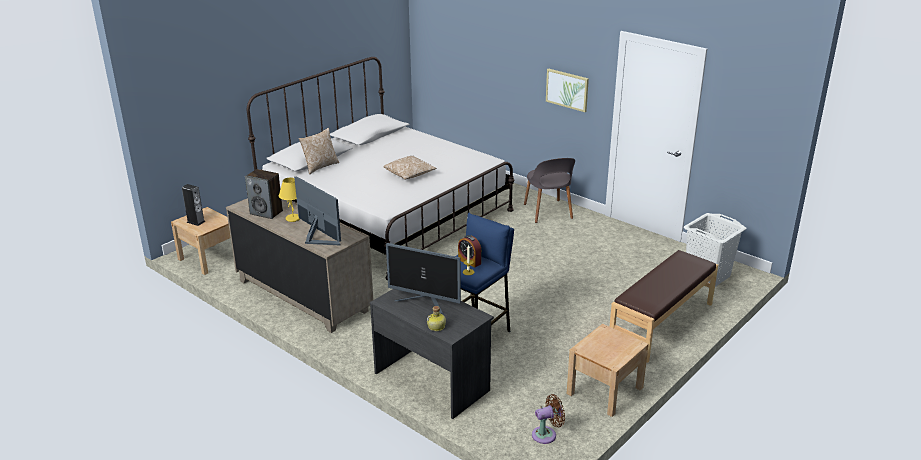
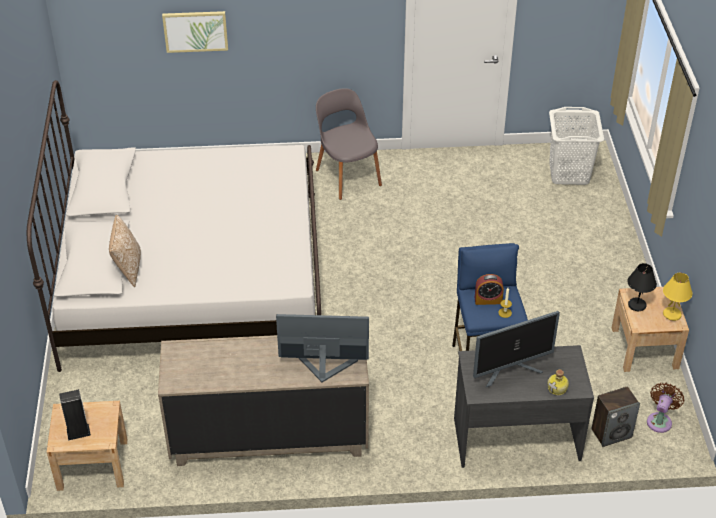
camera: 45 degrees left, 15 degrees up
(267, 212) = (216, 371): speaker -> speaker (611, 433)
(293, 218) = (257, 360): yellow table lamp -> yellow table lamp (672, 314)
(409, 174) = (243, 222): pillow -> none
(548, 212) = (348, 176): grey chair -> grey chair turned 150 degrees counterclockwise
(567, 89) = (335, 29): picture -> picture (195, 31)
(599, 337) = (636, 305): none -> black table lamp
(662, 324) = (600, 250): brown bench -> none

